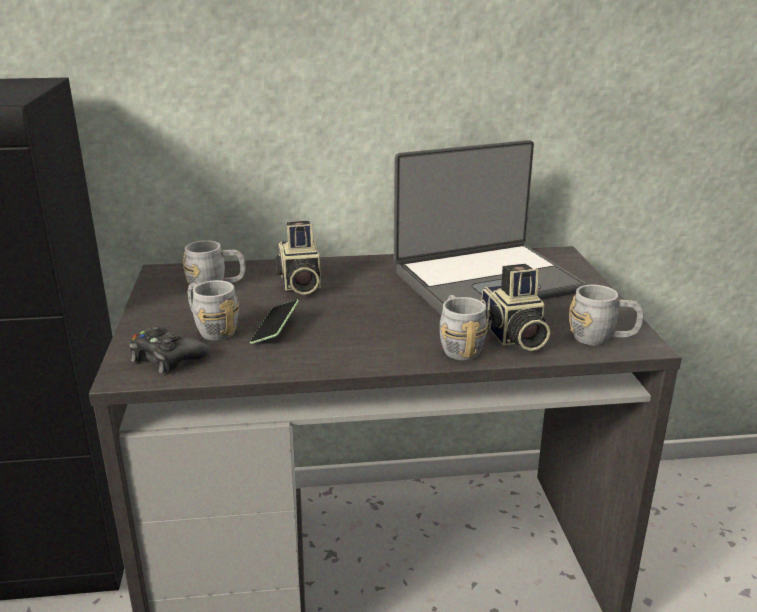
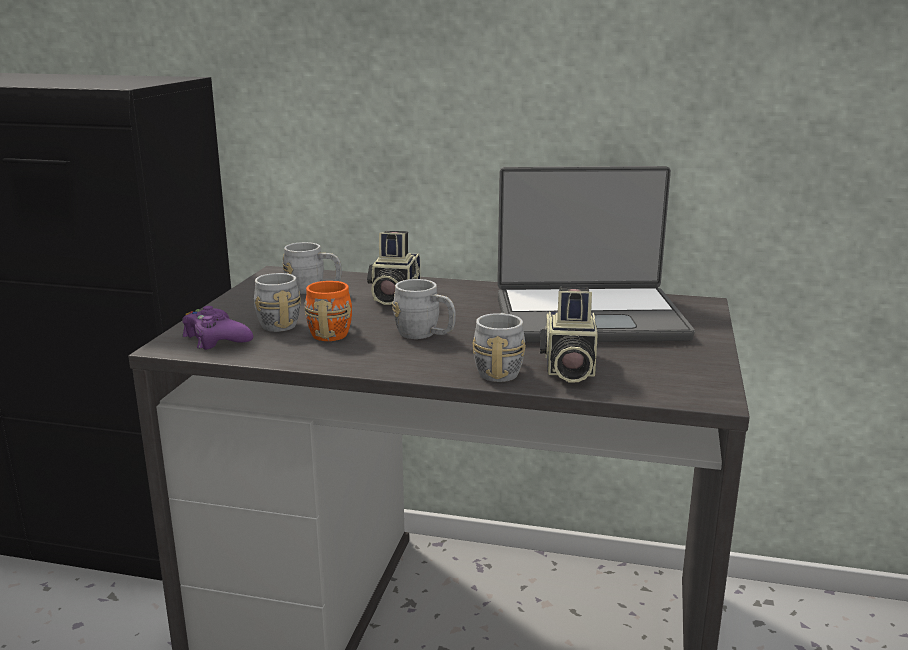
camera: 20 degrees right, 5 degrees down
(167, 358) = (216, 339): black game controller -> purple game controller
(275, 330) = (332, 331): phone -> orange mug
(602, 339) = (668, 385): grey mug -> grey mug (425, 335)

